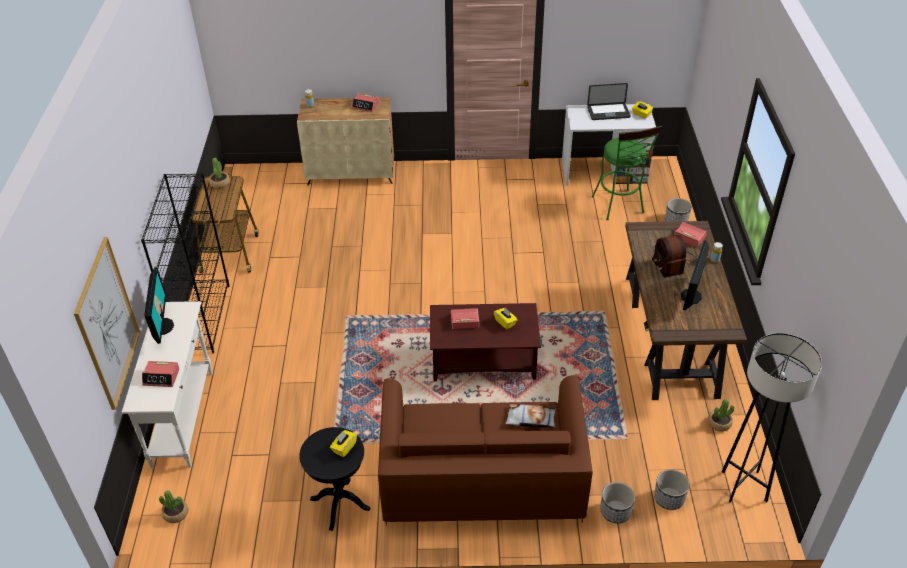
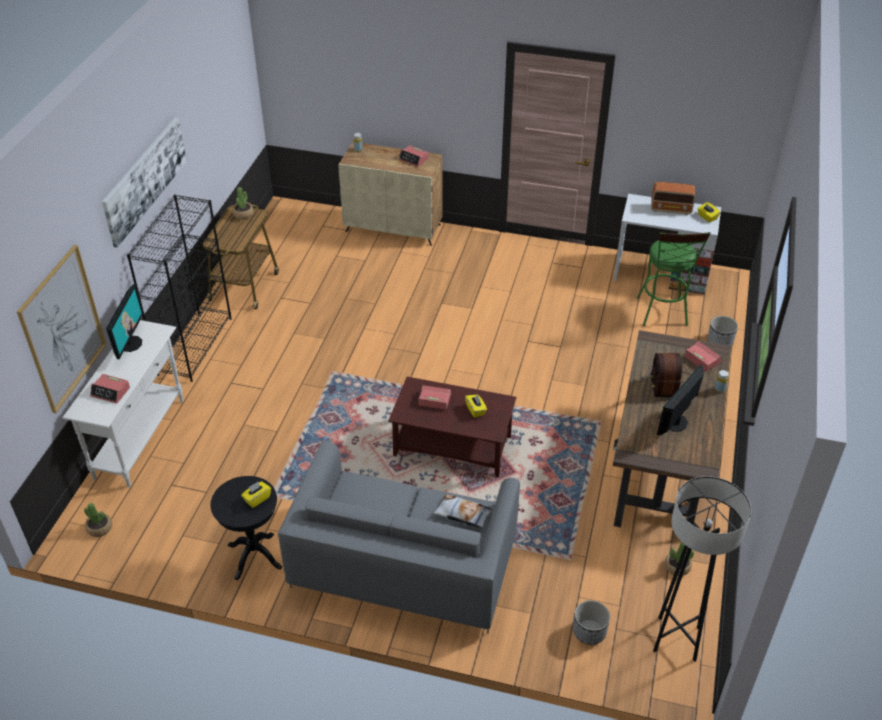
camera: 15 degrees right, 0 degrees up
(142, 163) = (145, 180): none -> picture
(481, 477) = (403, 563): brown sofa -> grey sofa
(608, 112) = (671, 209): laptop -> radio
(615, 511) = (526, 631): planter -> none

